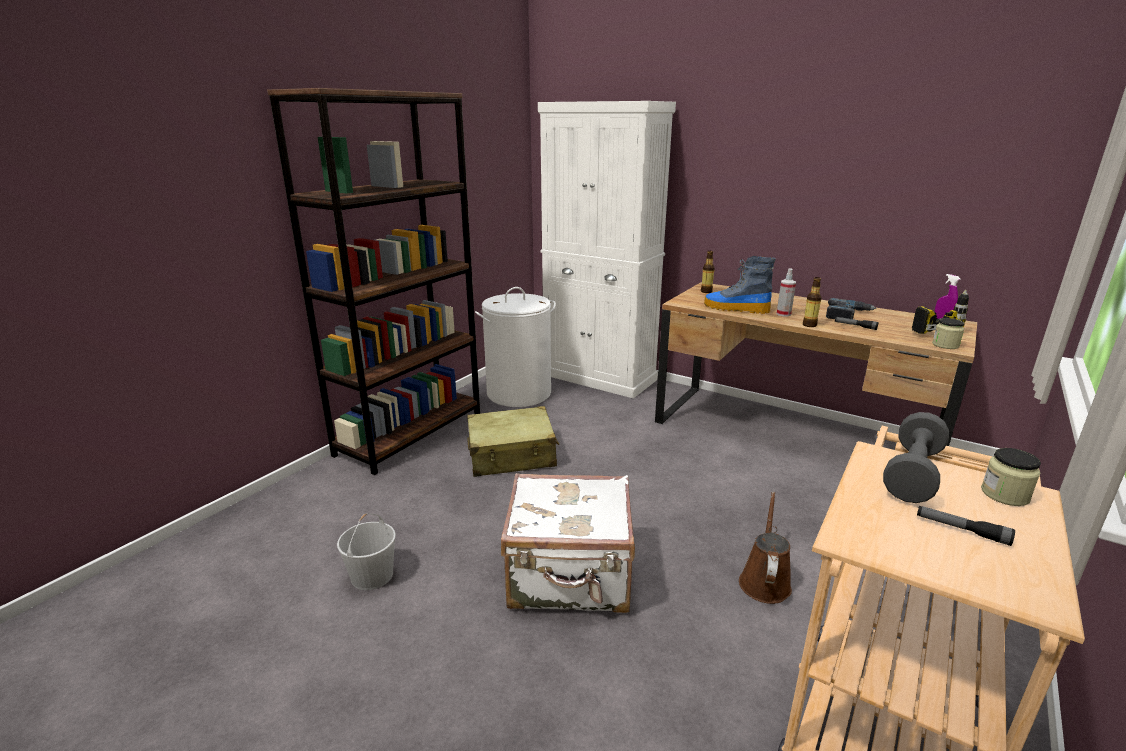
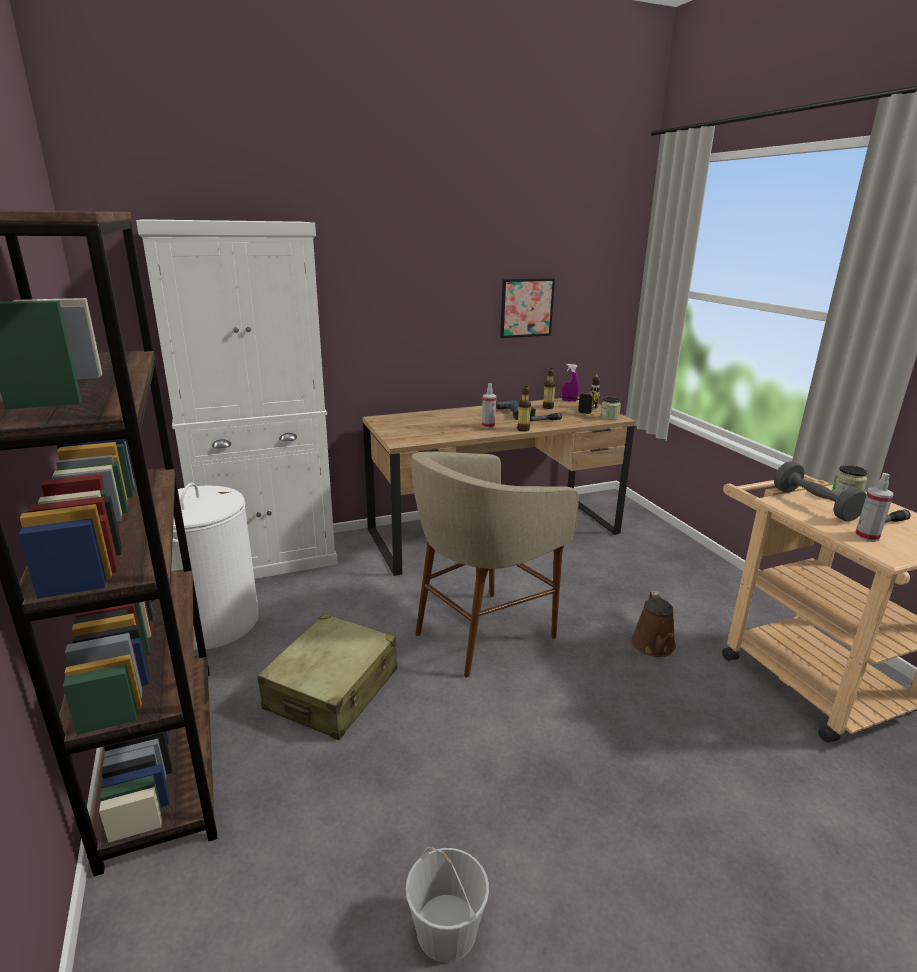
camera: 55 degrees left, 0 degrees up
(570, 577) = (576, 749): white suitcase -> none
(644, 484) = (482, 634): none -> beige stool
(706, 291) = (391, 424): bottle -> bottle (548, 407)
(735, 309) = (450, 433): boot -> none
(764, 581) = (654, 646): brown watering can -> brown watering can turned 135 degrees counterclockwise
(880, 518) = (866, 537): none -> spray bottle
(908, 199) = (526, 308): none -> picture

